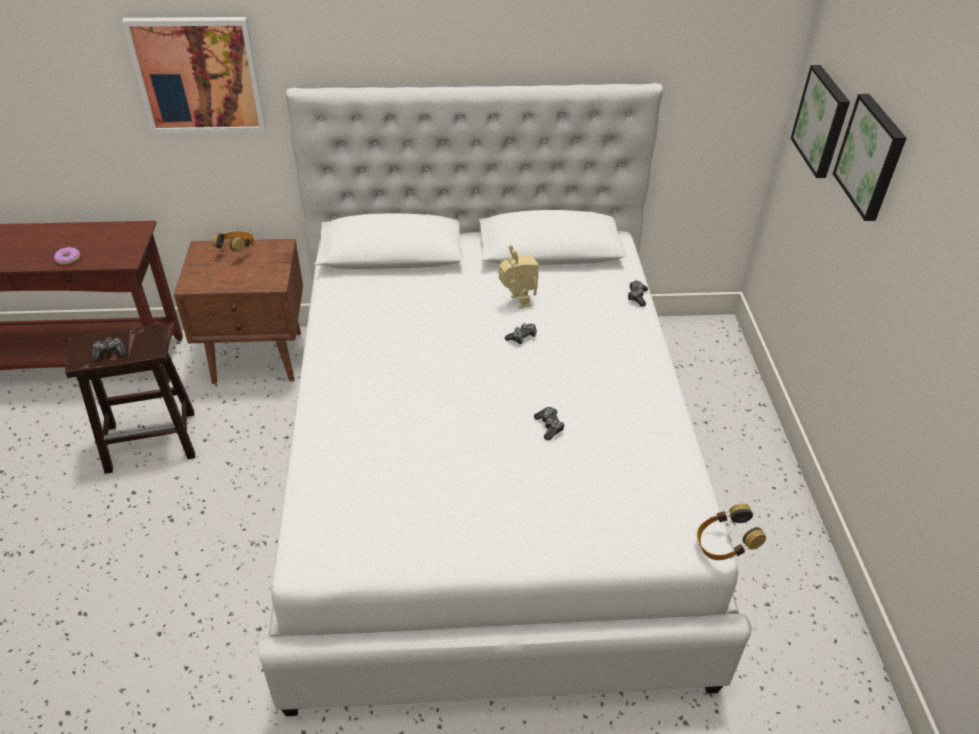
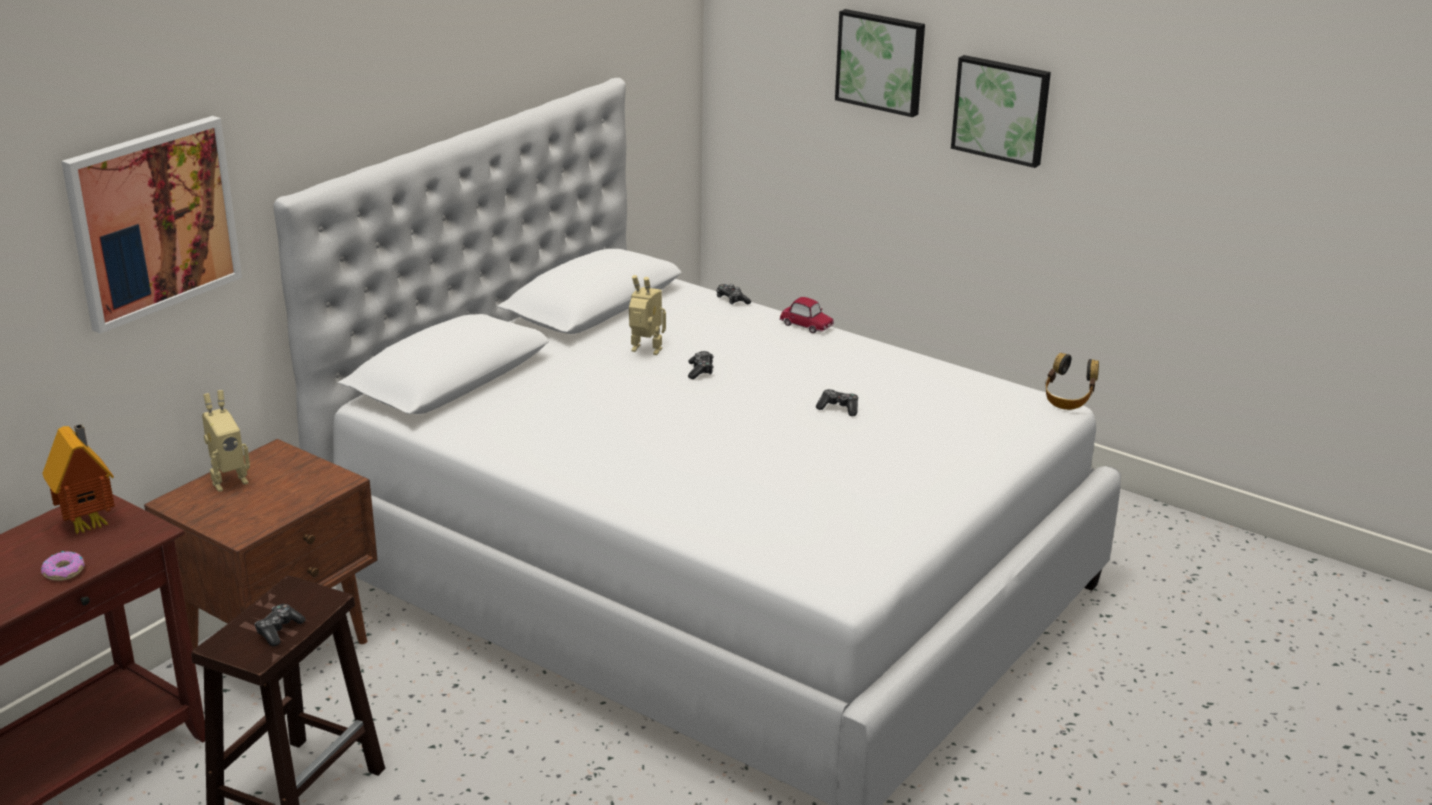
camera: 50 degrees left, 15 degrees down
(118, 239) = (90, 524): none -> toy house
(237, 250) = (228, 481): headphones -> toy robot
(649, 347) = (806, 325): none -> toy car
(823, 121) = (778, 63): picture -> picture (1002, 109)

